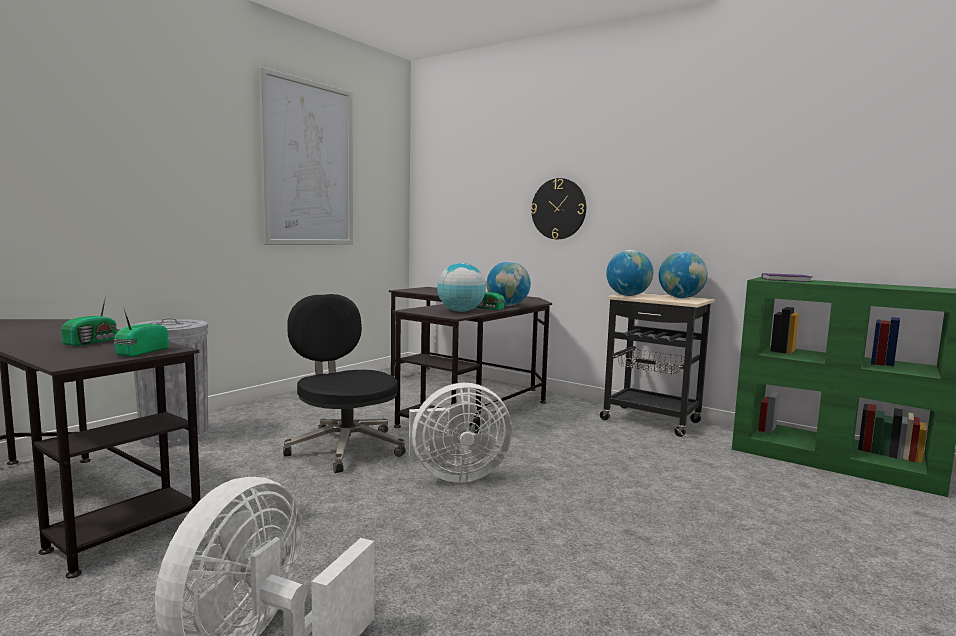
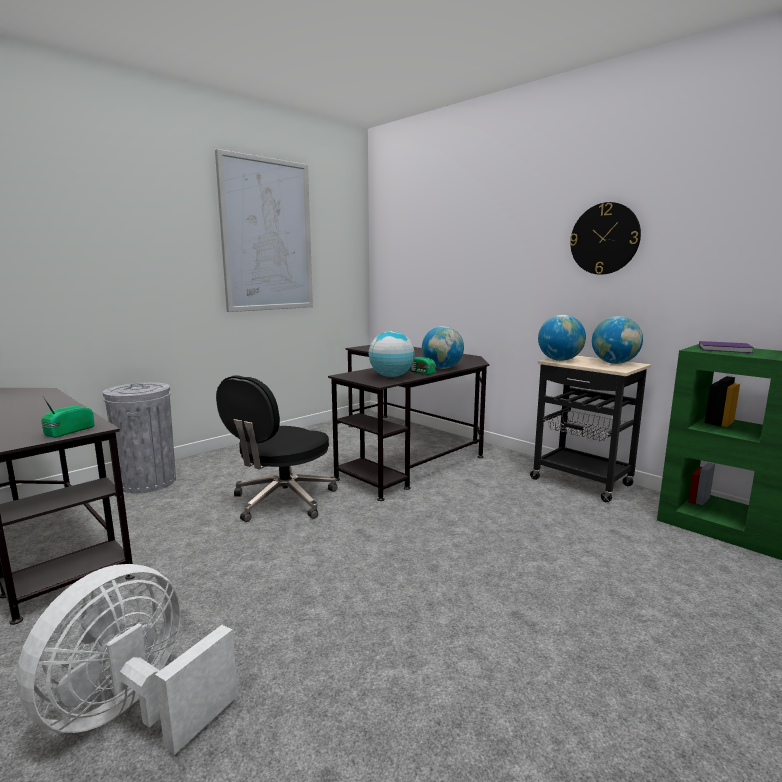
camera: 10 degrees right, 5 degrees up
(93, 342) = (41, 417): radio -> none
(345, 448) = (282, 501): black office chair -> black office chair turned 120 degrees counterclockwise
(455, 475) = (369, 536): white fan -> none
(558, 209) = (500, 270): wall clock -> wall clock (604, 239)

